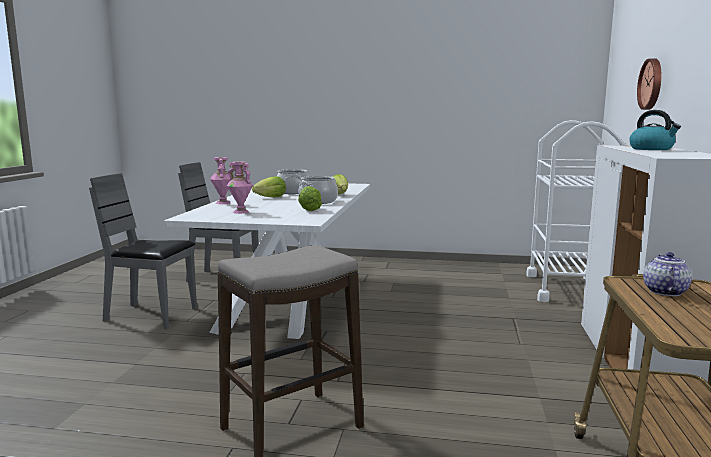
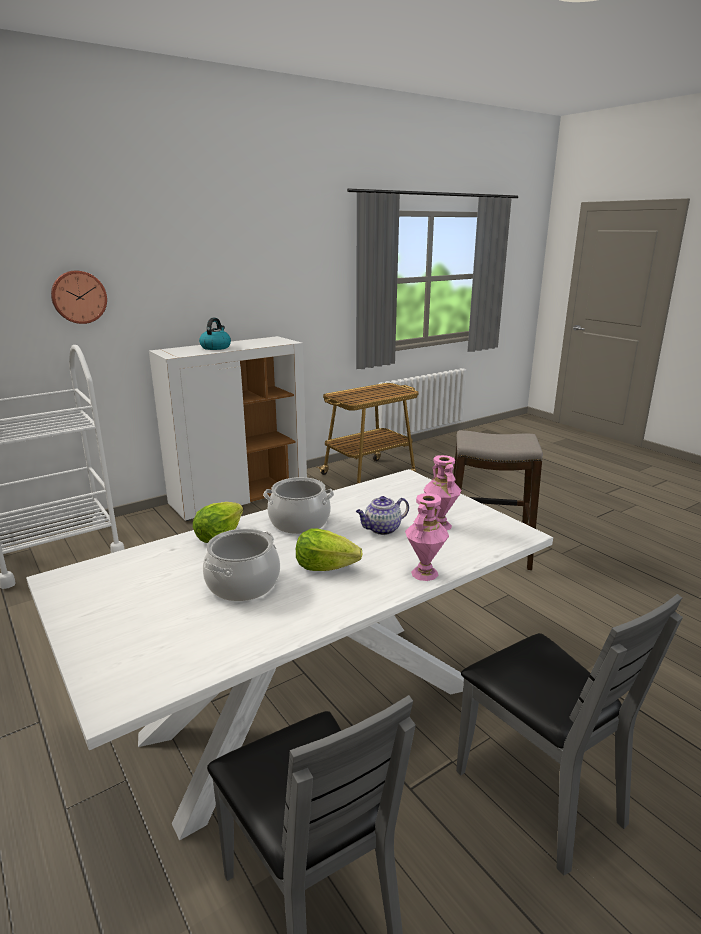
camera: 135 degrees left, 10 degrees up
(309, 209) = (357, 502): lettuce -> none
(664, 291) = (354, 397): teapot -> teapot (382, 529)

